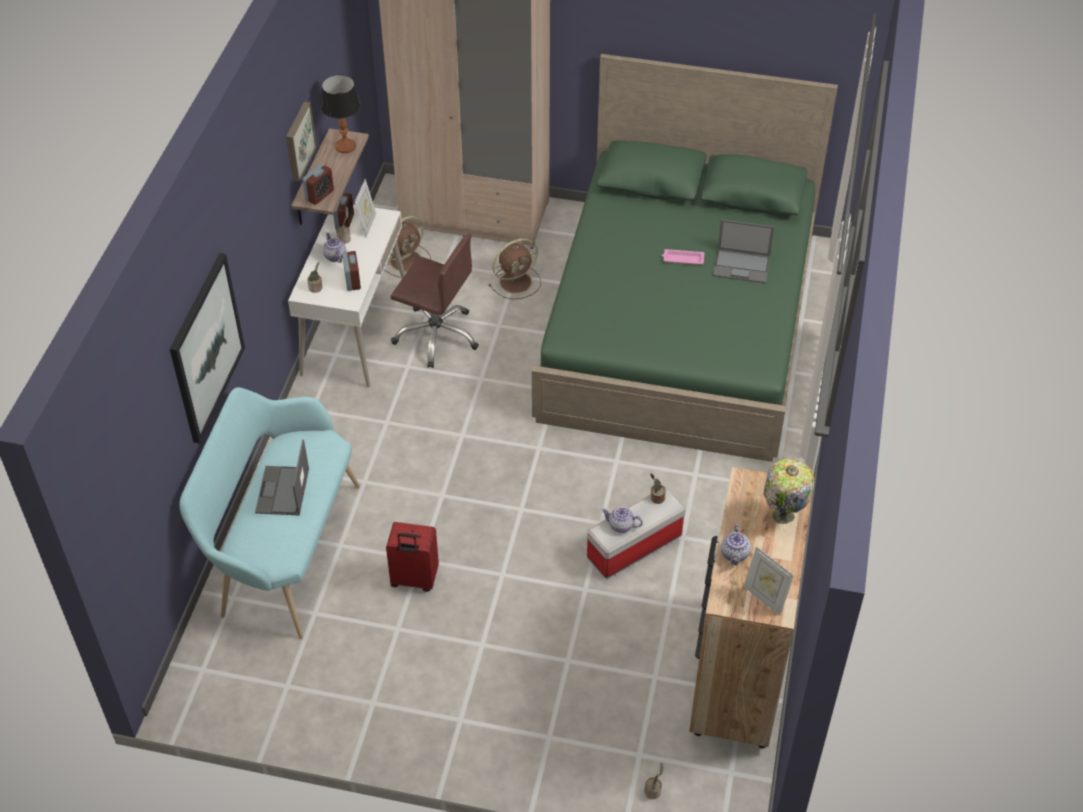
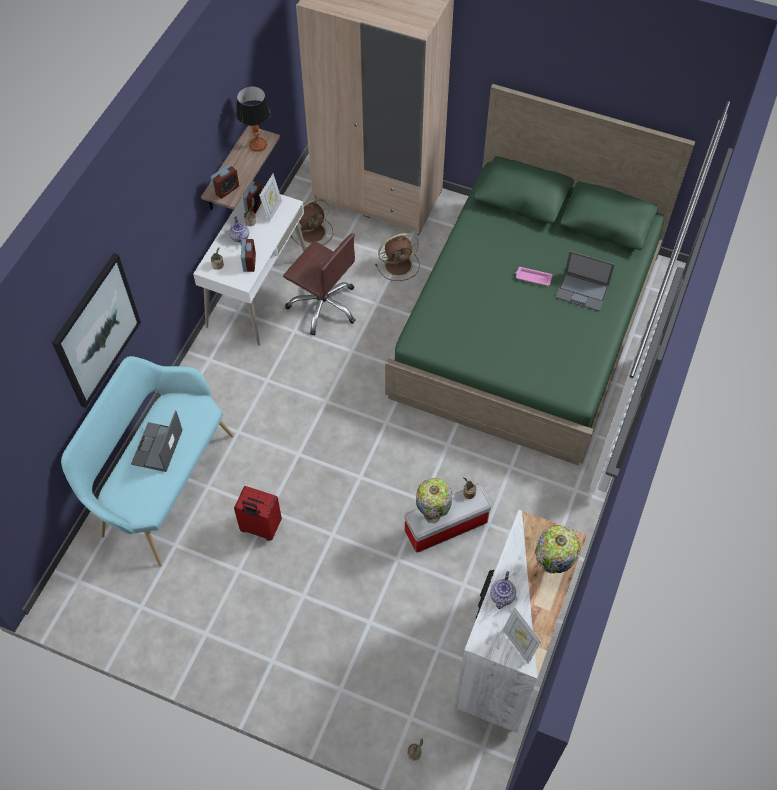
camera: 10 degrees right, 10 degrees up
(298, 141) = (211, 143): picture -> none
(621, 526) = (433, 514): teapot -> table lamp
(738, 674) = (507, 658): brown dresser -> white dresser

